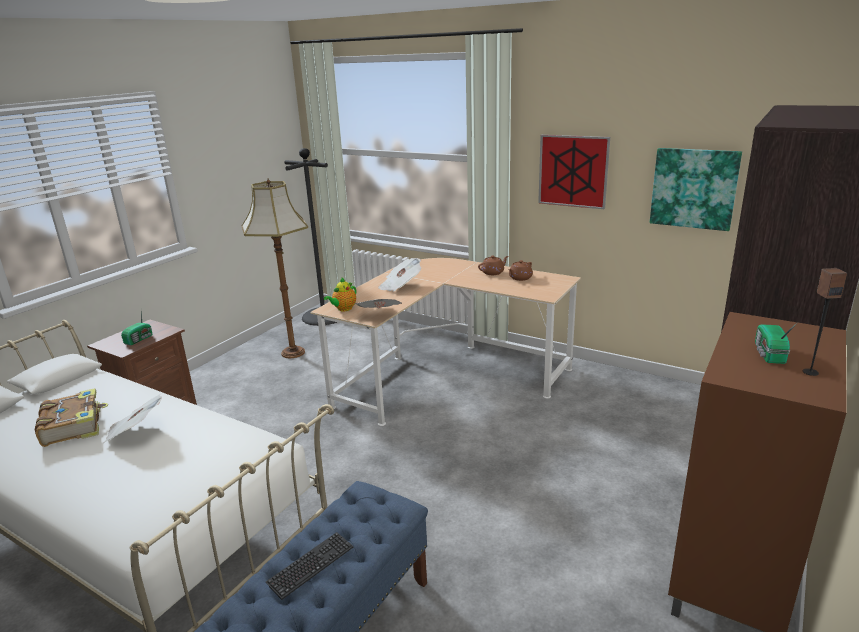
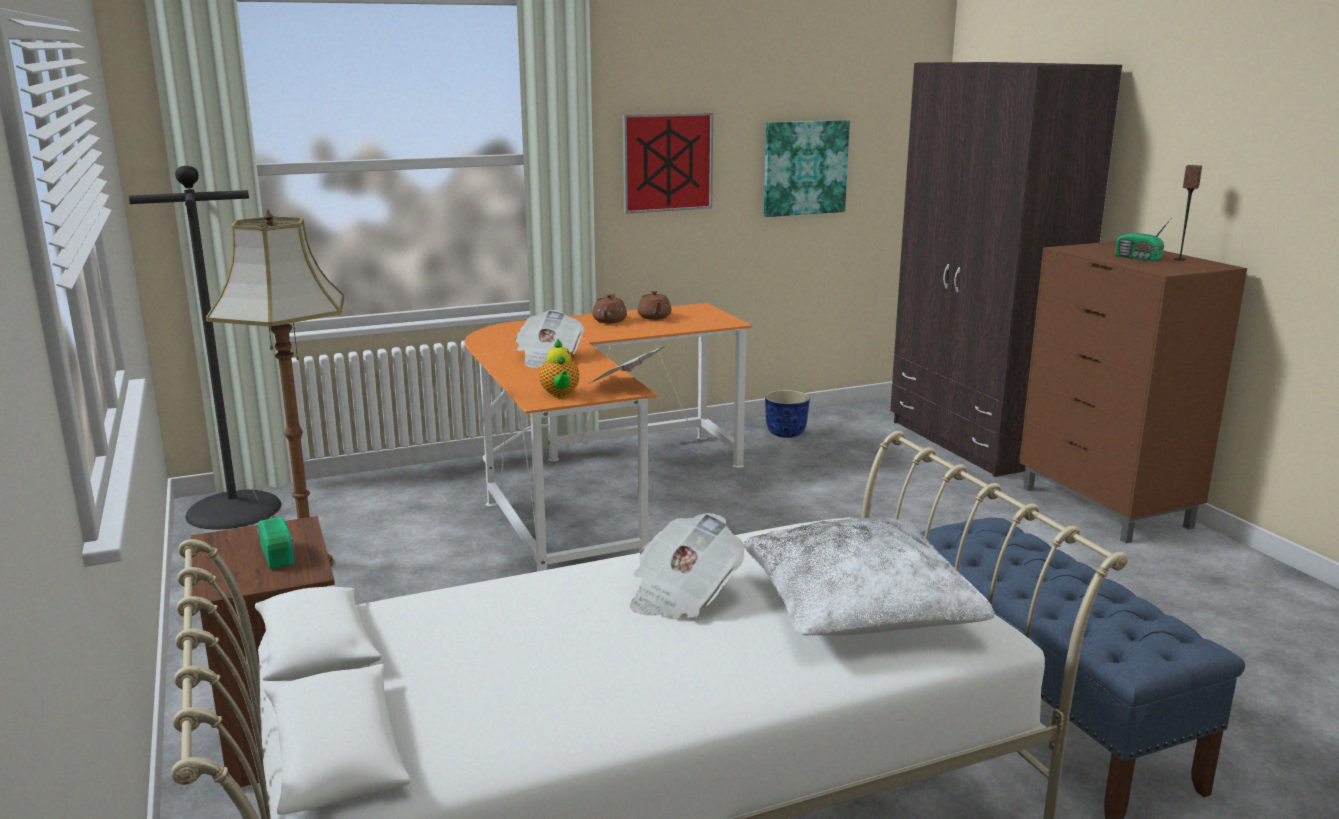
camera: 55 degrees left, 5 degrees down
(74, 426) = (577, 641): book -> none
(150, 485) = (859, 604): none -> white pillow
(311, 566) = (1063, 585): keyboard -> none
(447, 374) = (594, 492): beige desk -> orange desk
(624, 391) = (786, 434): none -> planter

